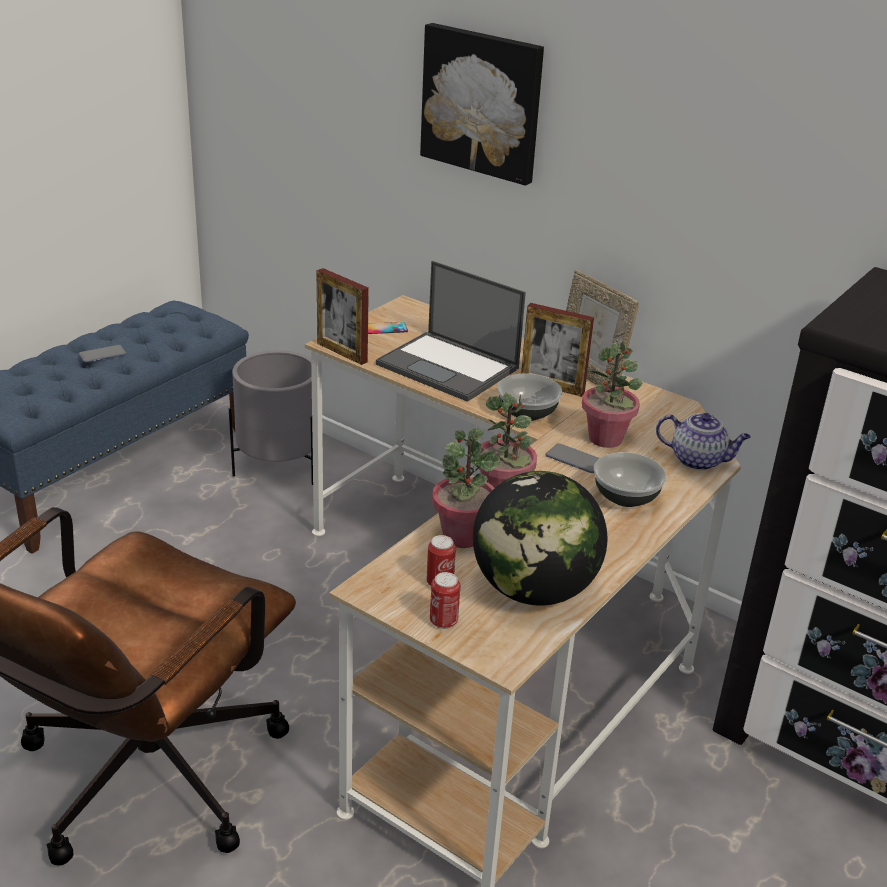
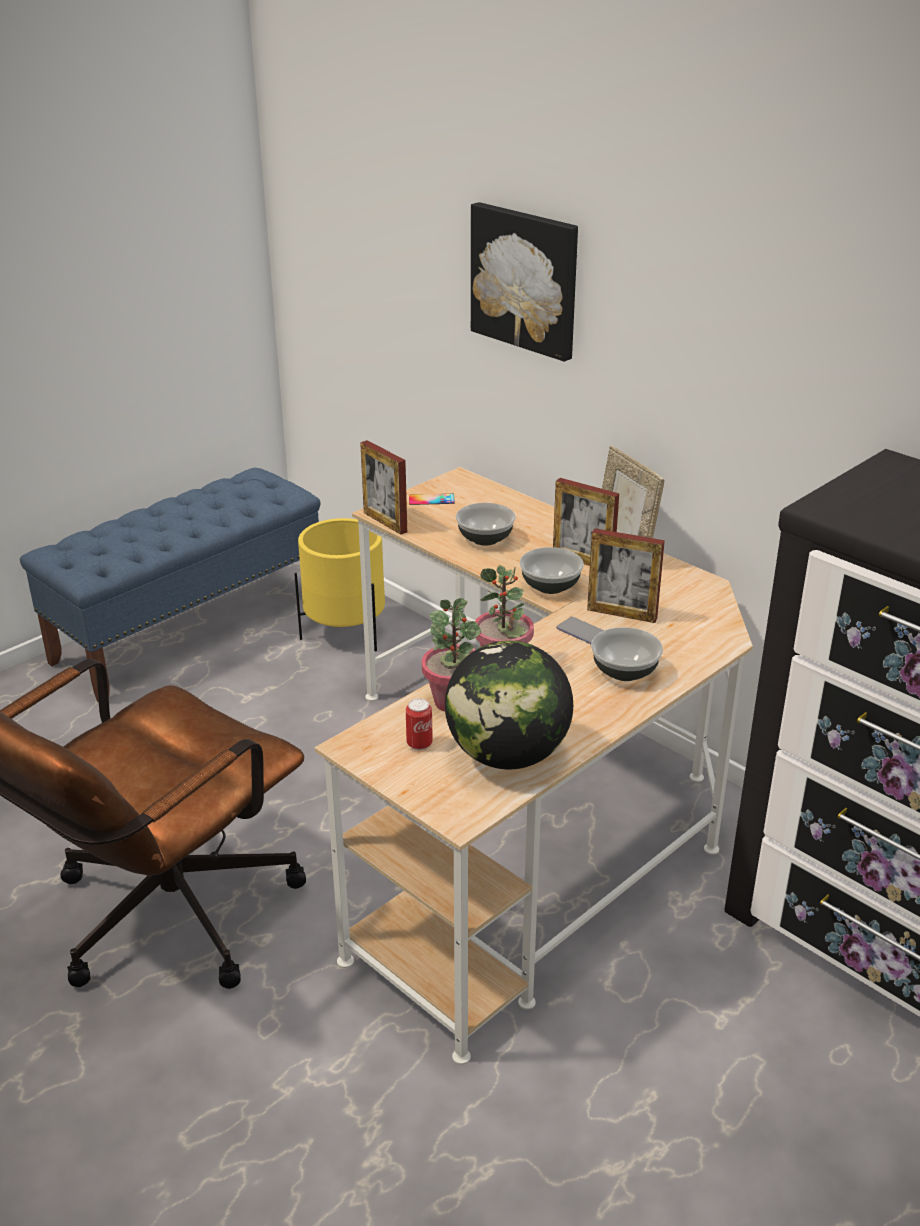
camera: 10 degrees right, 0 degrees up
(102, 355) = (176, 518): phone -> none
(278, 467) = (345, 633): grey planter -> yellow planter
(443, 621) = (413, 779): can -> none
(449, 367) = (486, 539): laptop -> bowl
(606, 439) = (622, 614): potted plant -> picture frame
(698, 460) = (710, 638): teapot -> none

